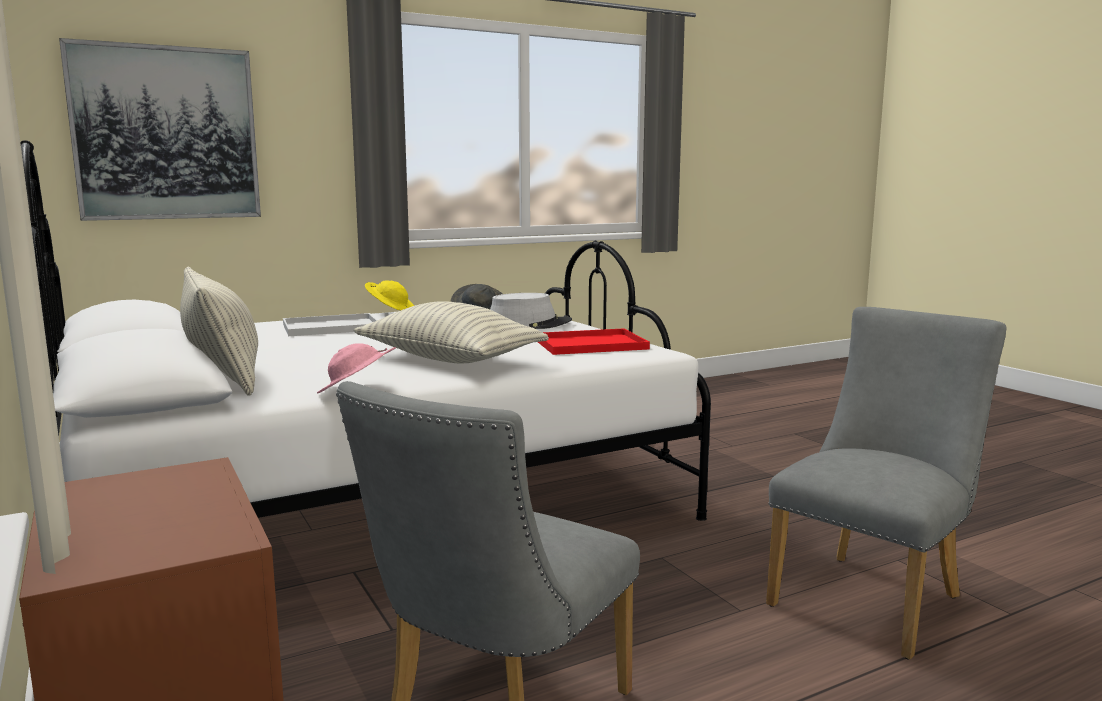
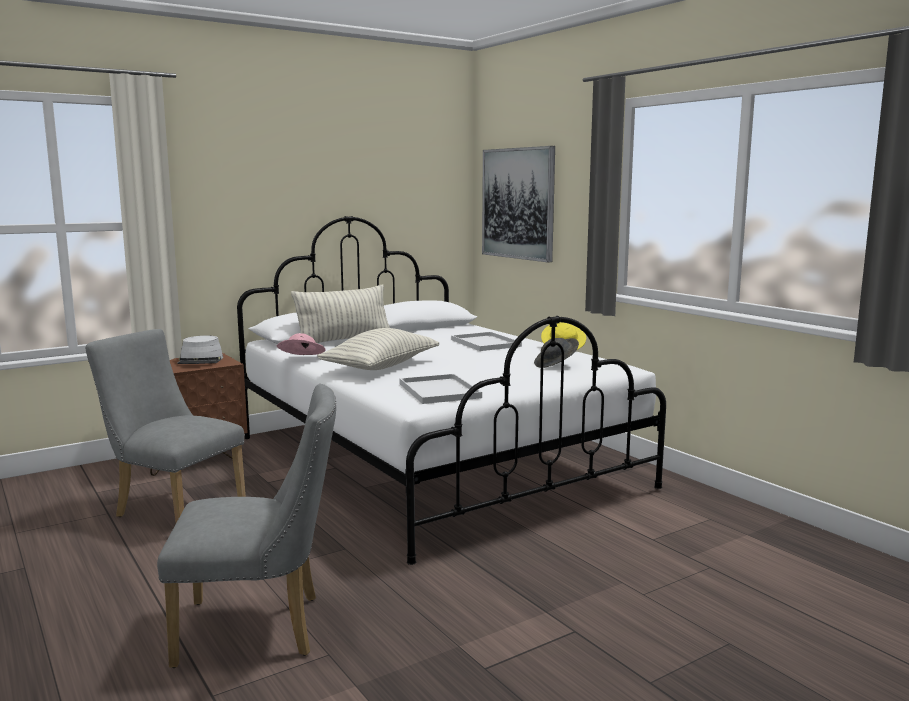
camera: 85 degrees right, 0 degrees up
(529, 324) = (523, 376): grey hat -> grey hat (200, 360)
(592, 344) = (440, 391): red tray -> white tray
(873, 597) = (261, 629): grey chair -> grey chair turned 45 degrees counterclockwise

